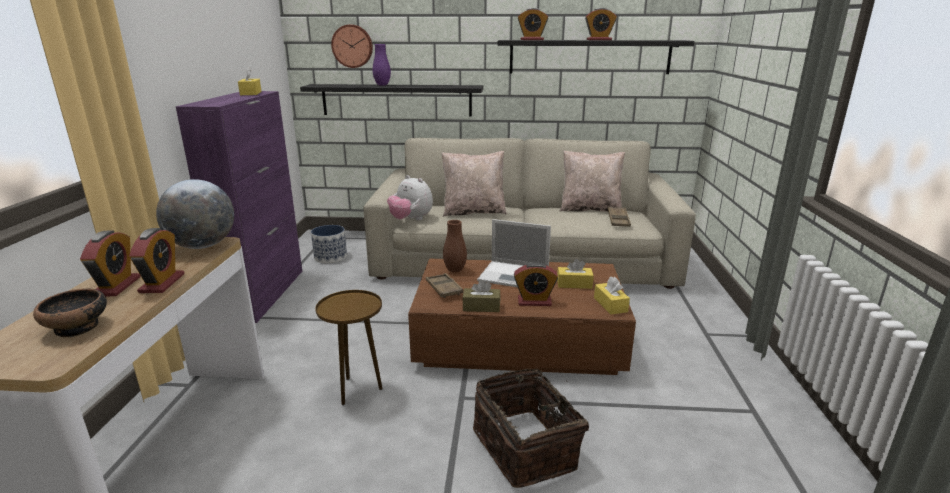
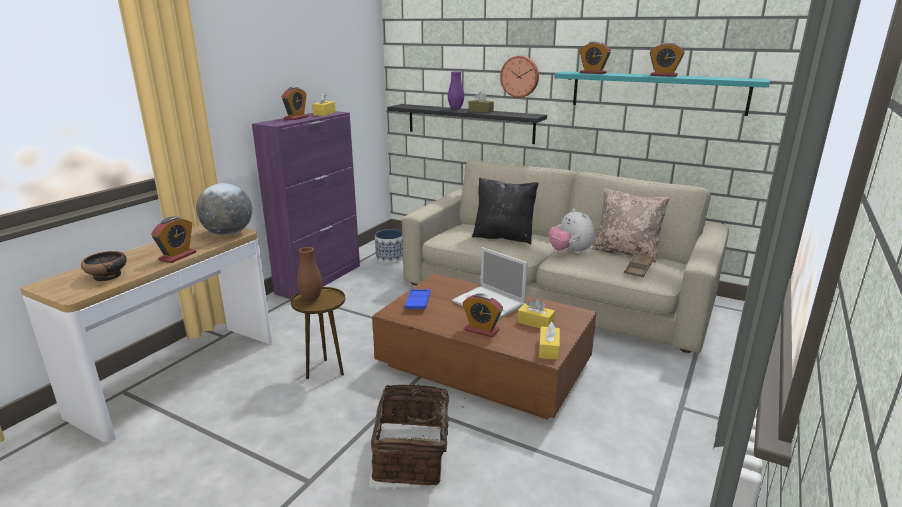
camera: 25 degrees right, 0 degrees up
(117, 286) = (153, 253): alarm clock -> alarm clock (296, 118)
(352, 46) = (436, 72): wall clock -> wall clock (520, 76)
(411, 220) = (443, 236): plush toy -> plush toy (570, 252)
(444, 289) = (418, 302): brown tray -> blue tray
(455, 270) = (443, 288): brown vase -> brown vase (311, 298)
(473, 212) = (503, 237): beige pillow -> black pillow
(481, 307) = (432, 324): brown tissue box -> brown tissue box (481, 111)
(589, 57) = (656, 92): black shelf -> turquoise shelf

